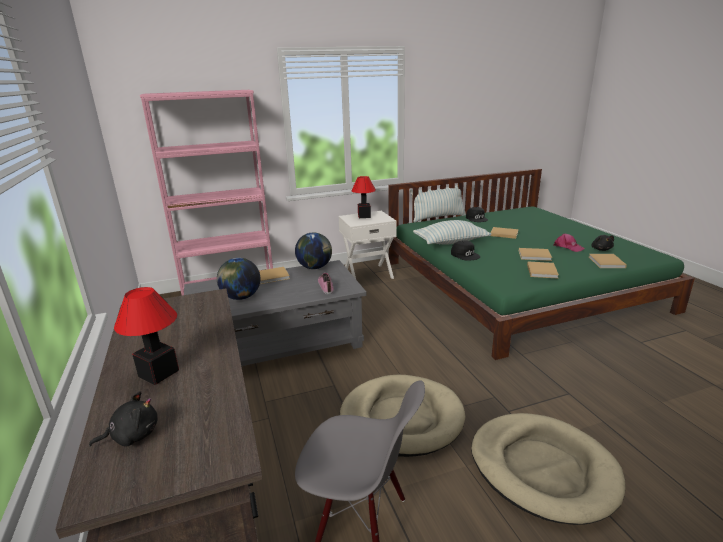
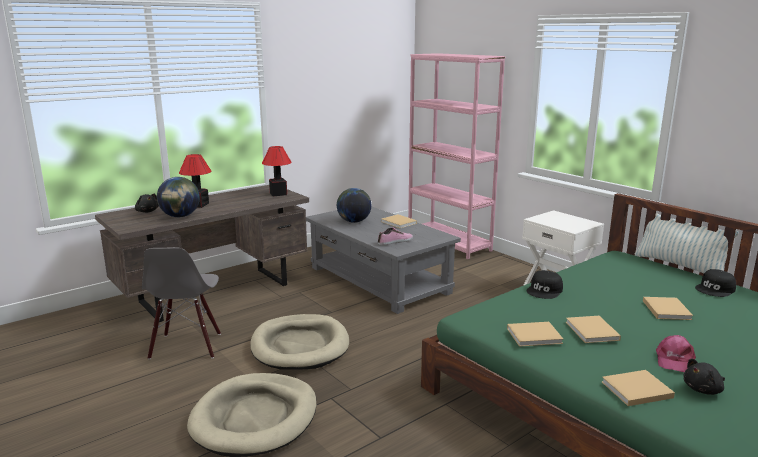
camera: 70 degrees right, 5 degrees down
(315, 267) = (431, 232): globe -> globe (180, 216)
(364, 216) = (568, 219): table lamp -> table lamp (278, 194)
(450, 242) = (582, 280): pillow -> none

